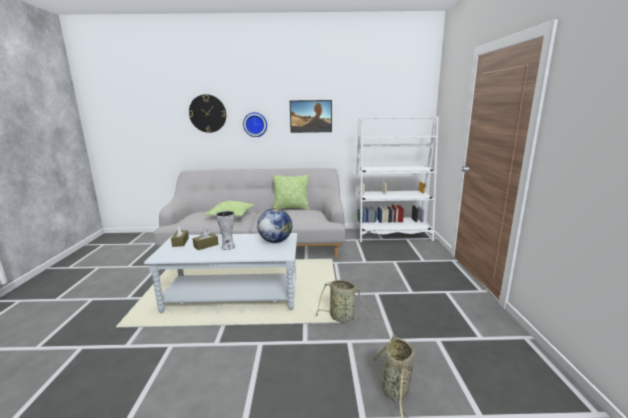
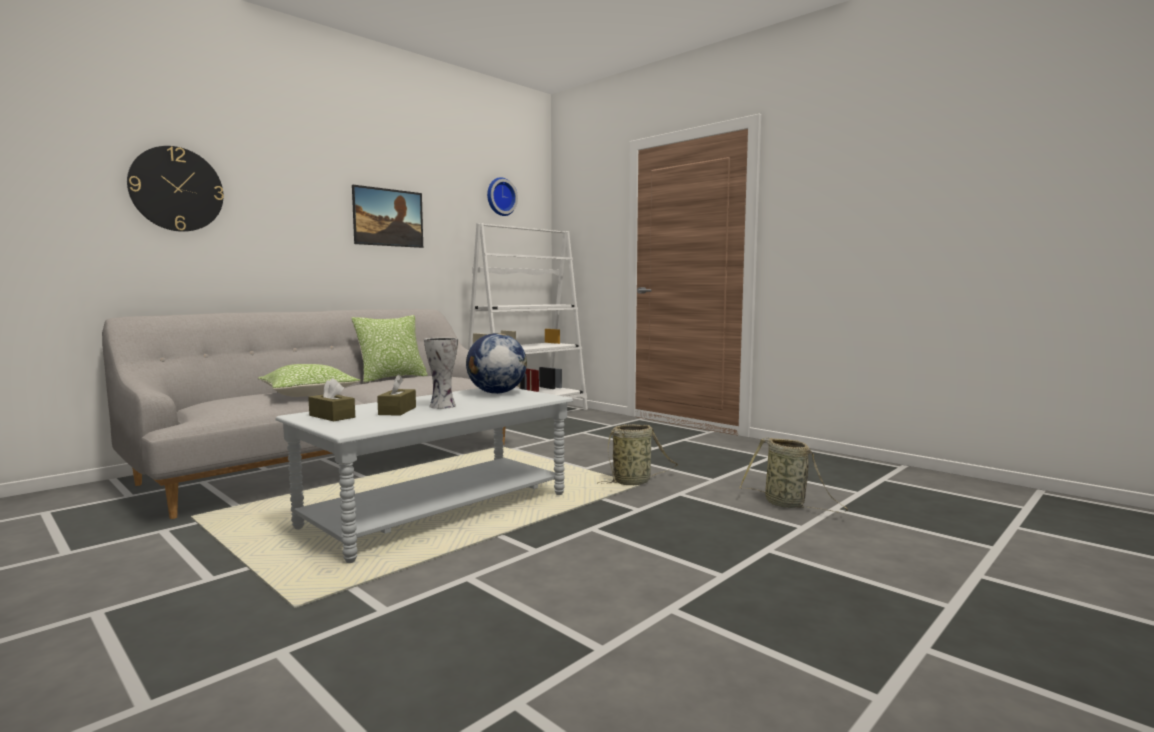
camera: 45 degrees left, 10 degrees down
(255, 124) = (286, 223): wall clock -> wall clock (500, 197)

